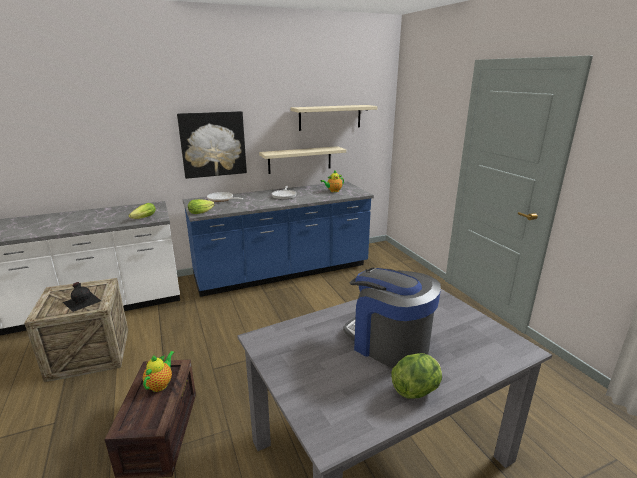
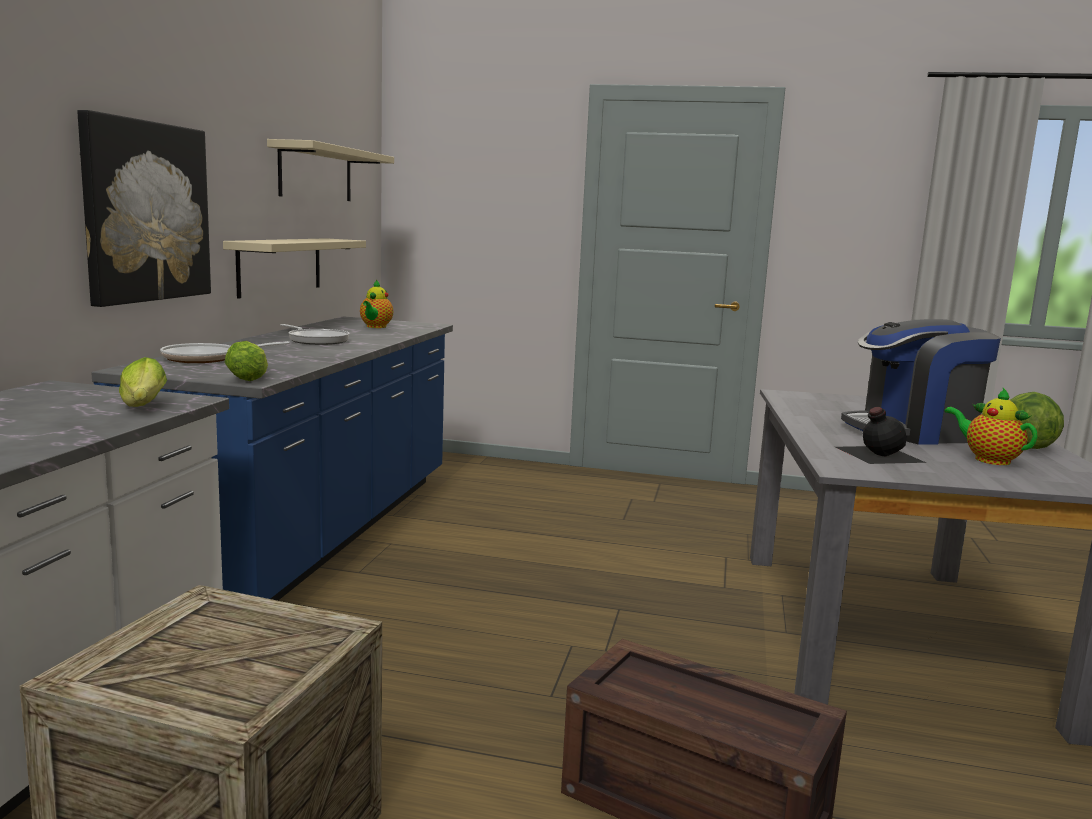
camera: 55 degrees left, 10 degrees down
(82, 301) = (263, 643): black bottle -> black bottle (877, 454)
(160, 384) = (671, 687): teapot -> teapot (988, 459)

